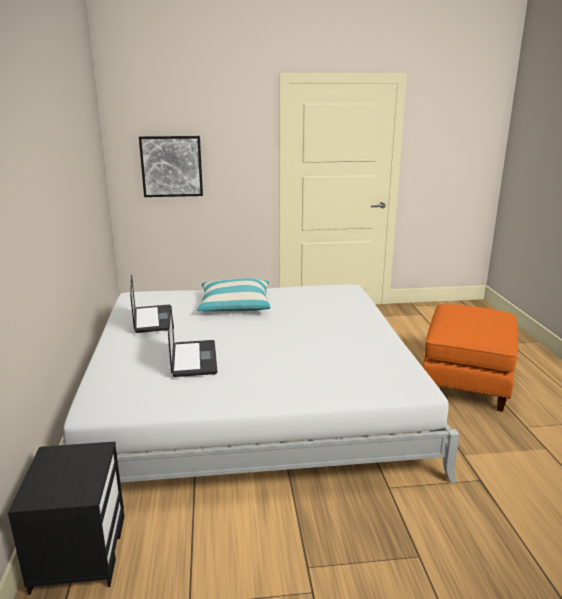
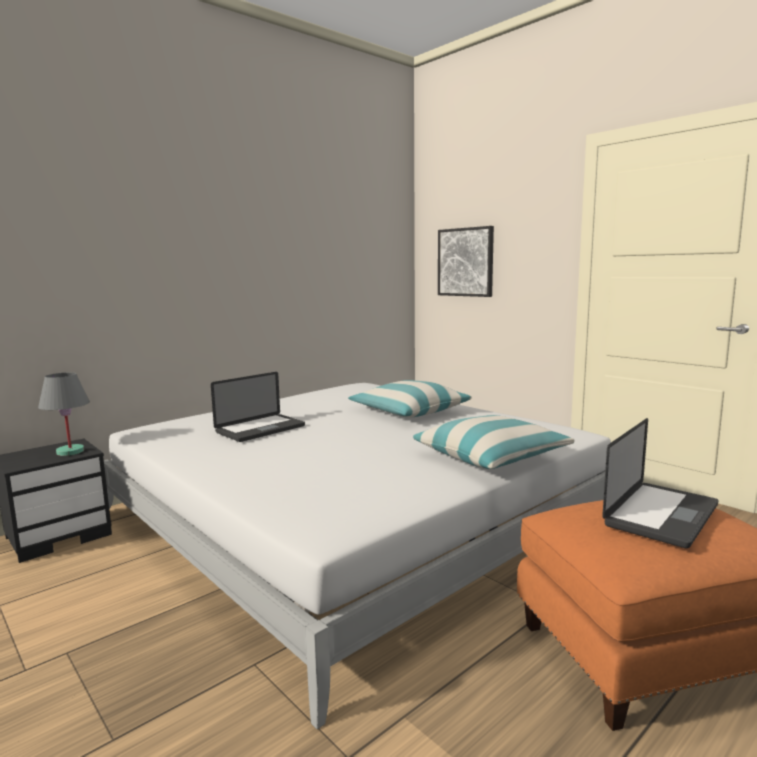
camera: 55 degrees right, 10 degrees down
(81, 459) = (69, 452): none -> grey table lamp
(153, 319) = (318, 399): laptop -> laptop (661, 515)
(357, 317) = (490, 457): none -> pillow

